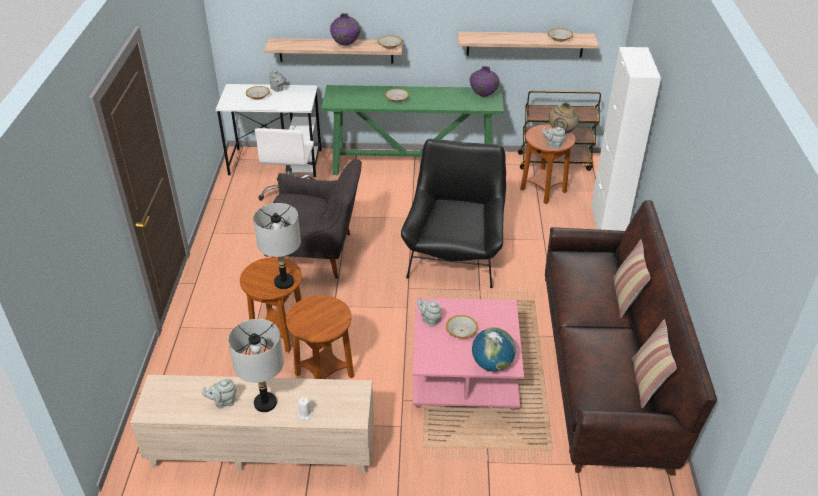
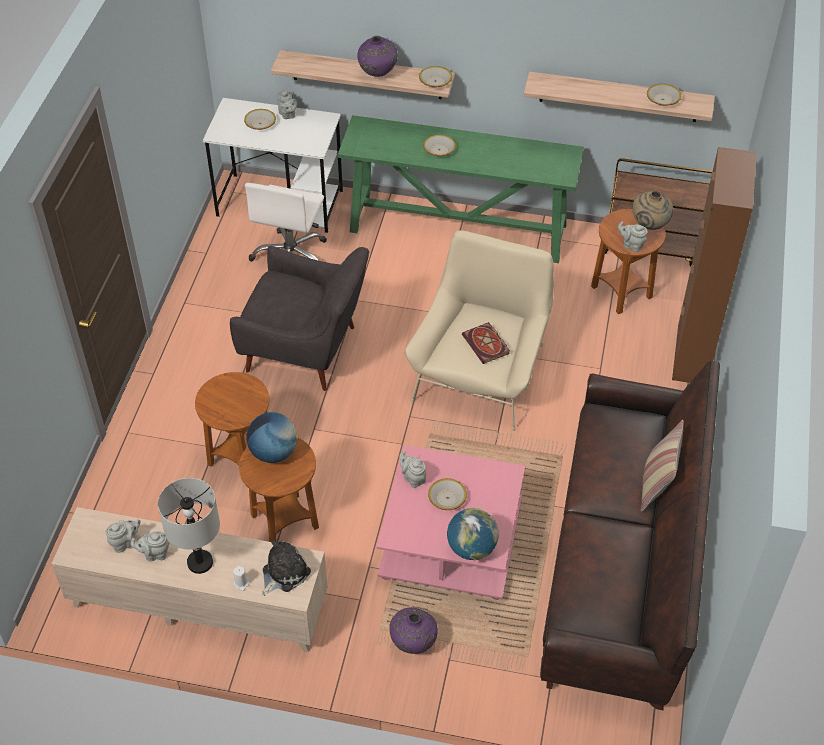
camera: 10 degrees right, 10 degrees up
(195, 396) = (125, 542): none -> grey teapot
(284, 282) = (246, 410): grey table lamp -> none
(314, 309) = (273, 452): none -> globe
(340, 401) = (283, 573): none -> plush toy
(455, 252) = (480, 372): black armchair -> beige armchair
(462, 223) = (487, 345): none -> book
(483, 96) = (555, 158): purple vase -> purple vase (413, 643)
(607, 223) = (692, 354): white cabinet -> brown cabinet
(646, 383) = (642, 603): pillow -> none

